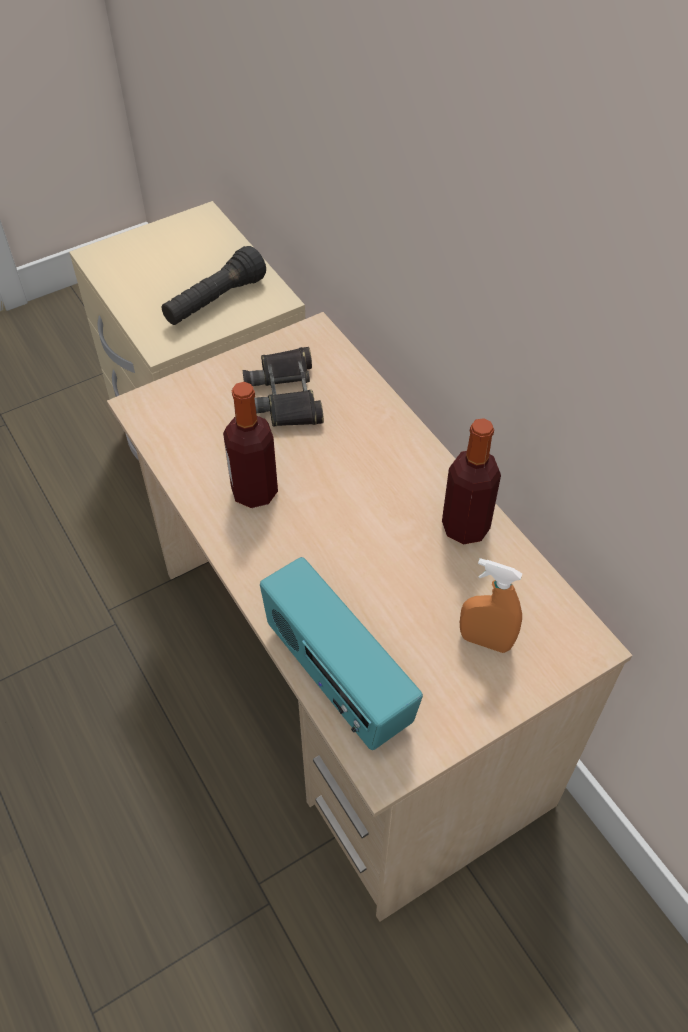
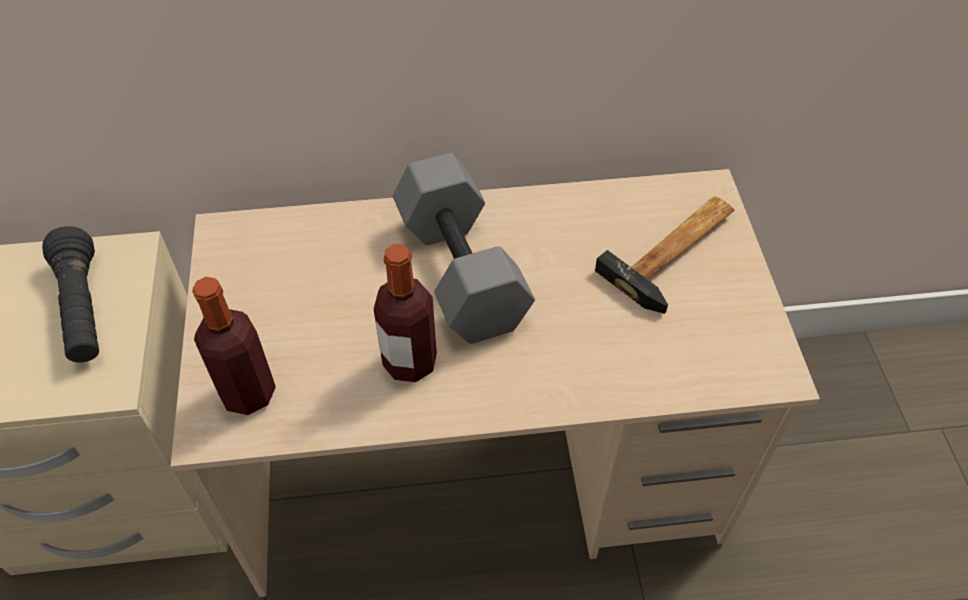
camera: 65 degrees left, 0 degrees up
(285, 396) = (294, 288): black binoculars -> none
(336, 678) = (671, 375): radio -> none
(364, 491) = (464, 272): none -> grey dumbbell
(465, 527) = (549, 216): bottle -> bottle (248, 393)
(485, 641) = (677, 252): orange spray bottle -> hammer

